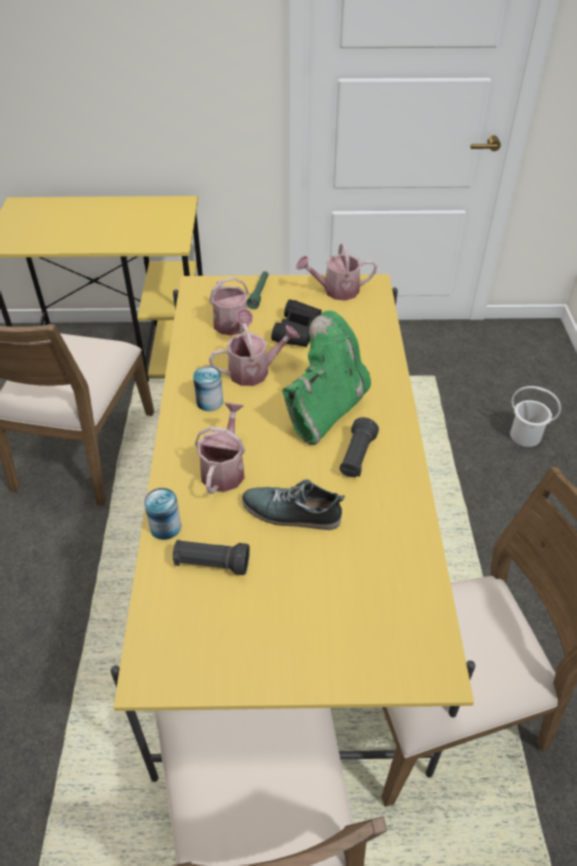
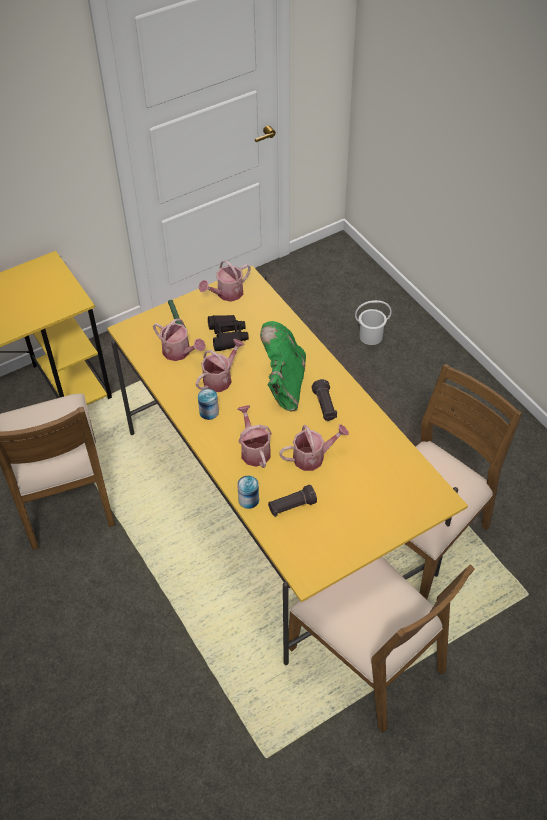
camera: 30 degrees left, 5 degrees up
(291, 513) = (313, 457): shoe -> watering can

